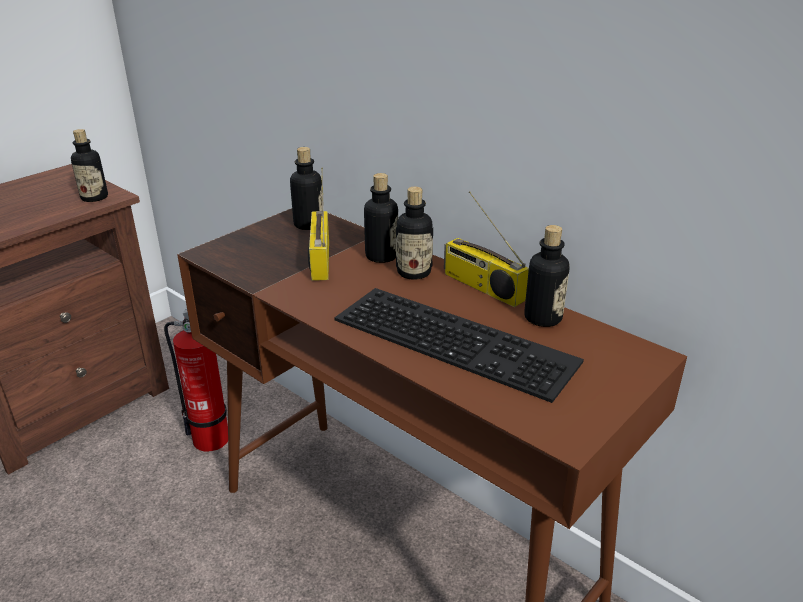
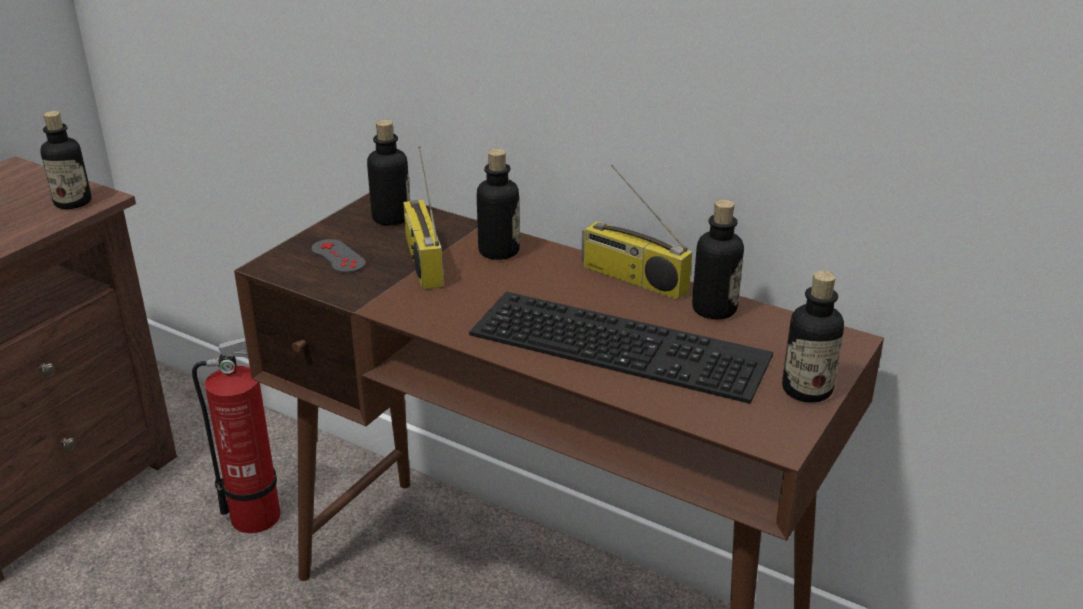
camera: 10 degrees left, 0 degrees up
(257, 250) = (338, 257): none -> grey game controller
(414, 272) = (545, 268): bottle -> bottle (806, 389)

